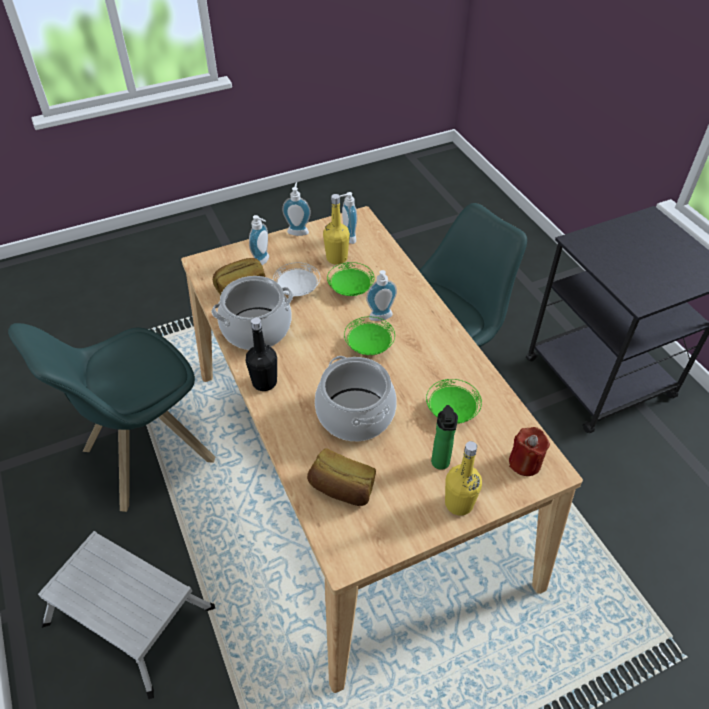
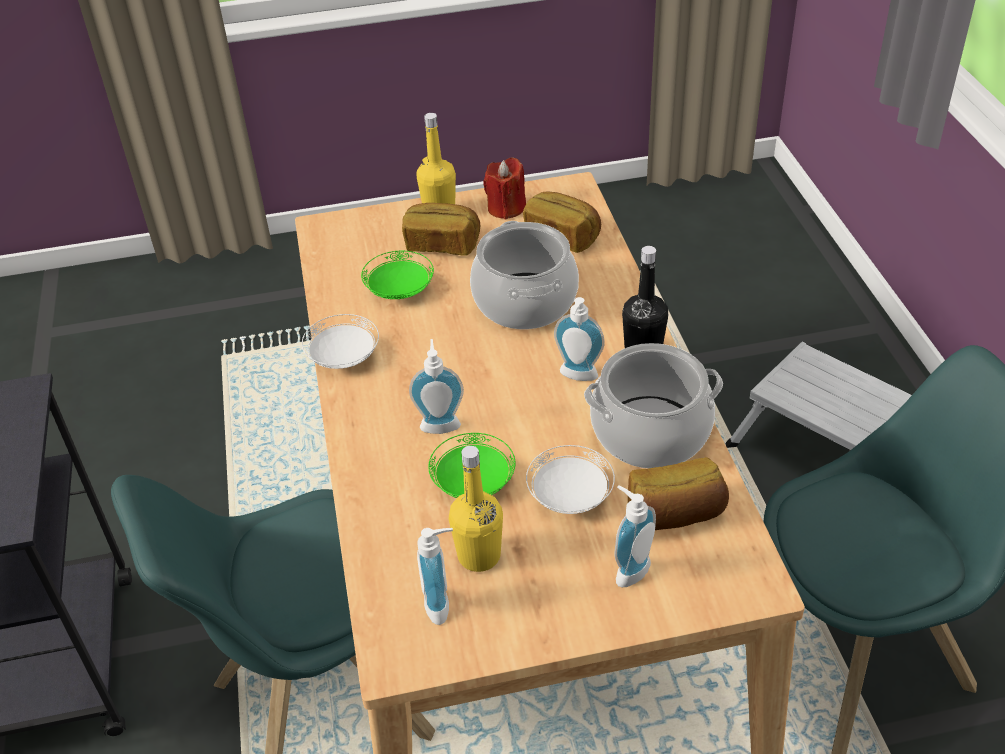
camera: 165 degrees left, 5 degrees down
(298, 231) = (543, 643): soap dispenser -> soap dispenser (577, 377)
(369, 346) = (475, 383): green plate -> none
(440, 464) = (442, 244): bottle -> bread
(462, 351) = (343, 358): none -> white plate
(525, 462) = (346, 236): red candle -> red candle (506, 208)

